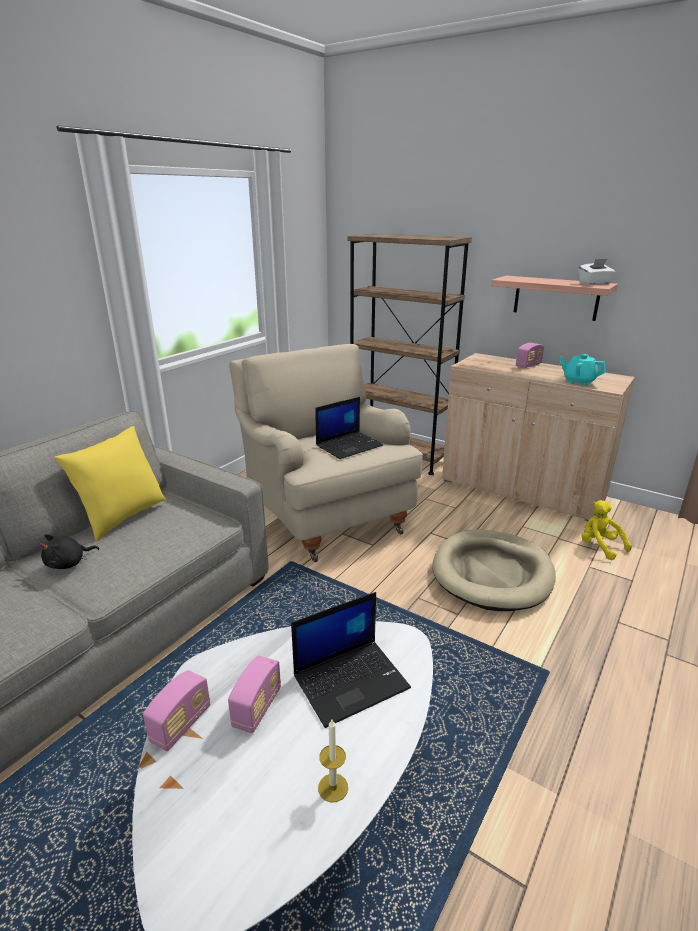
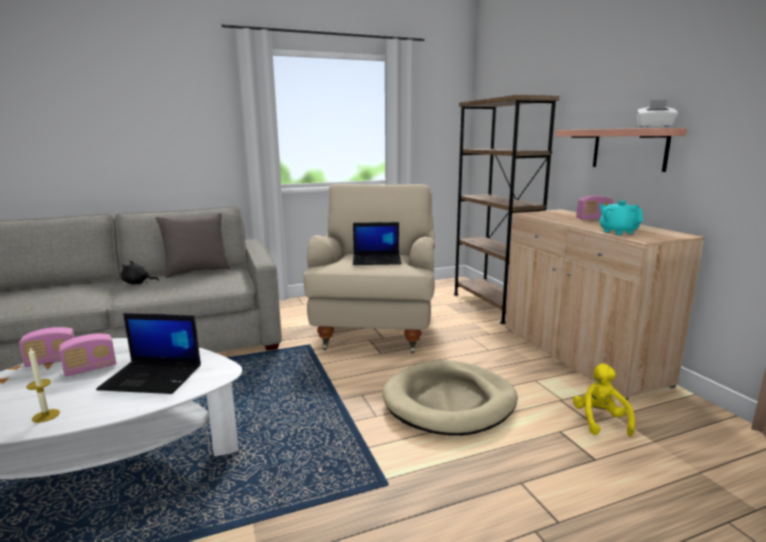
camera: 35 degrees right, 10 degrees down
(122, 517) = (197, 272): yellow pillow -> grey pillow

